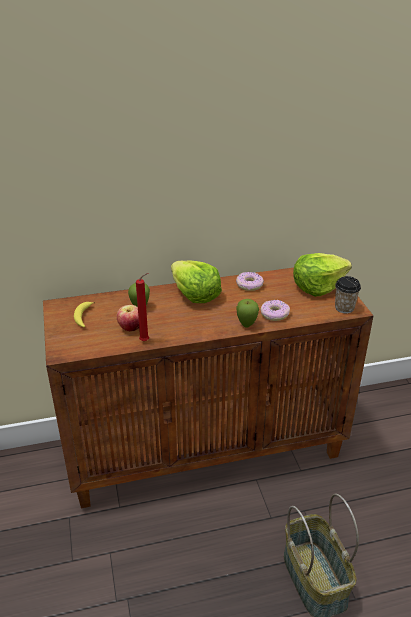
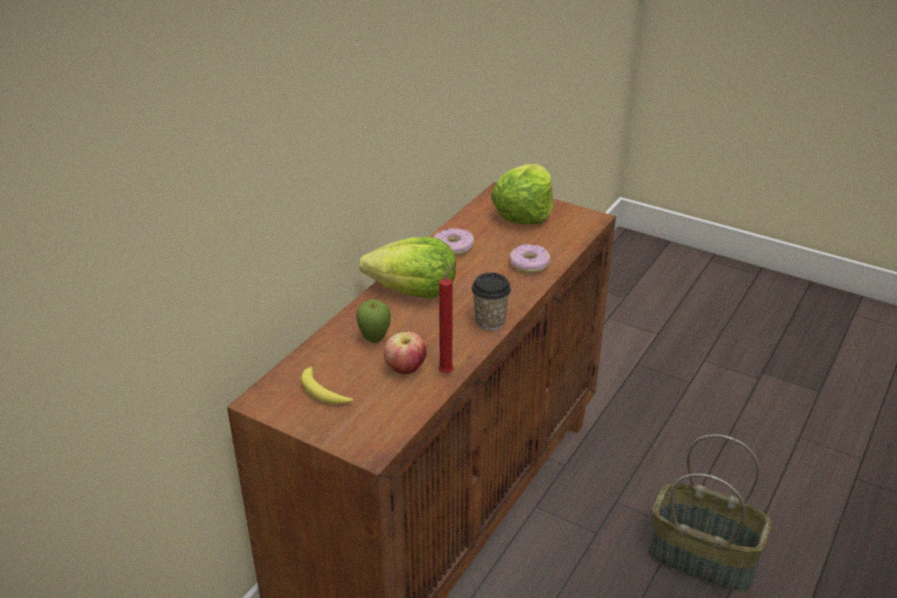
camera: 45 degrees left, 0 degrees up
(246, 325) = (522, 291): apple -> none
(344, 308) = (581, 222): cup -> cup (490, 322)

